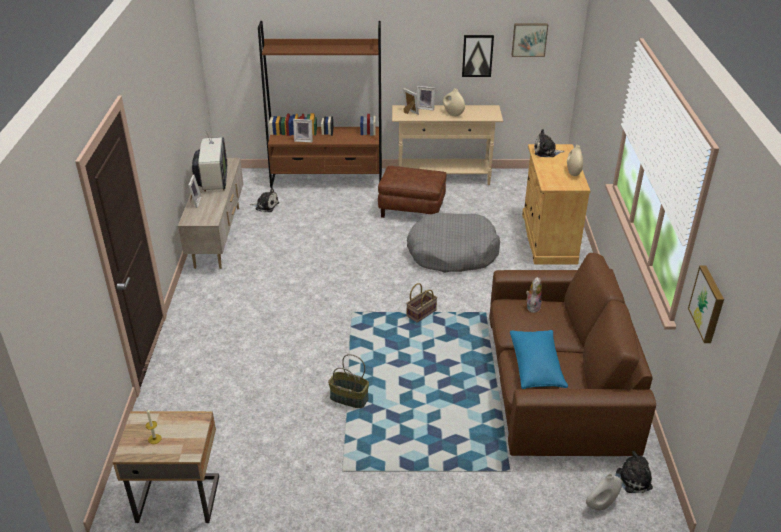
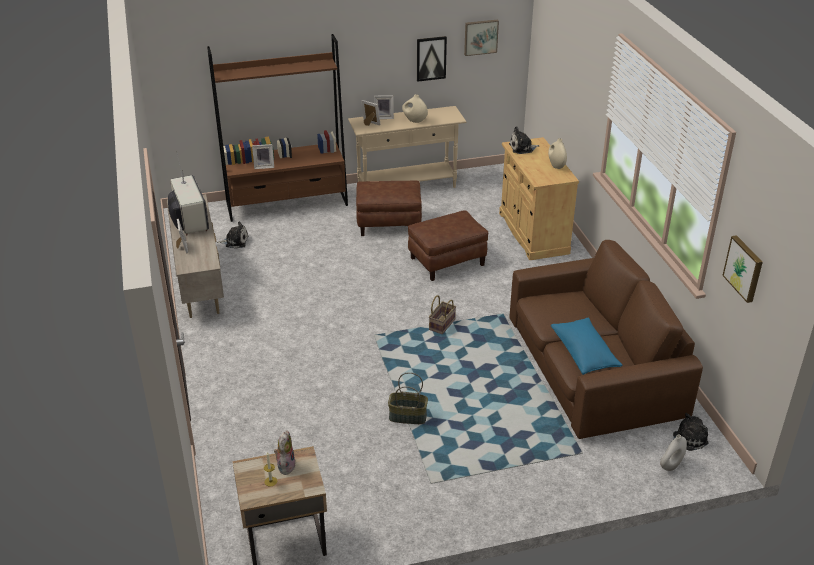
camera: 15 degrees left, 0 degrees up
(452, 253) = (447, 261): grey dog bed -> brown ottoman
(532, 306) = (558, 299): plush toy -> plush toy (285, 465)

